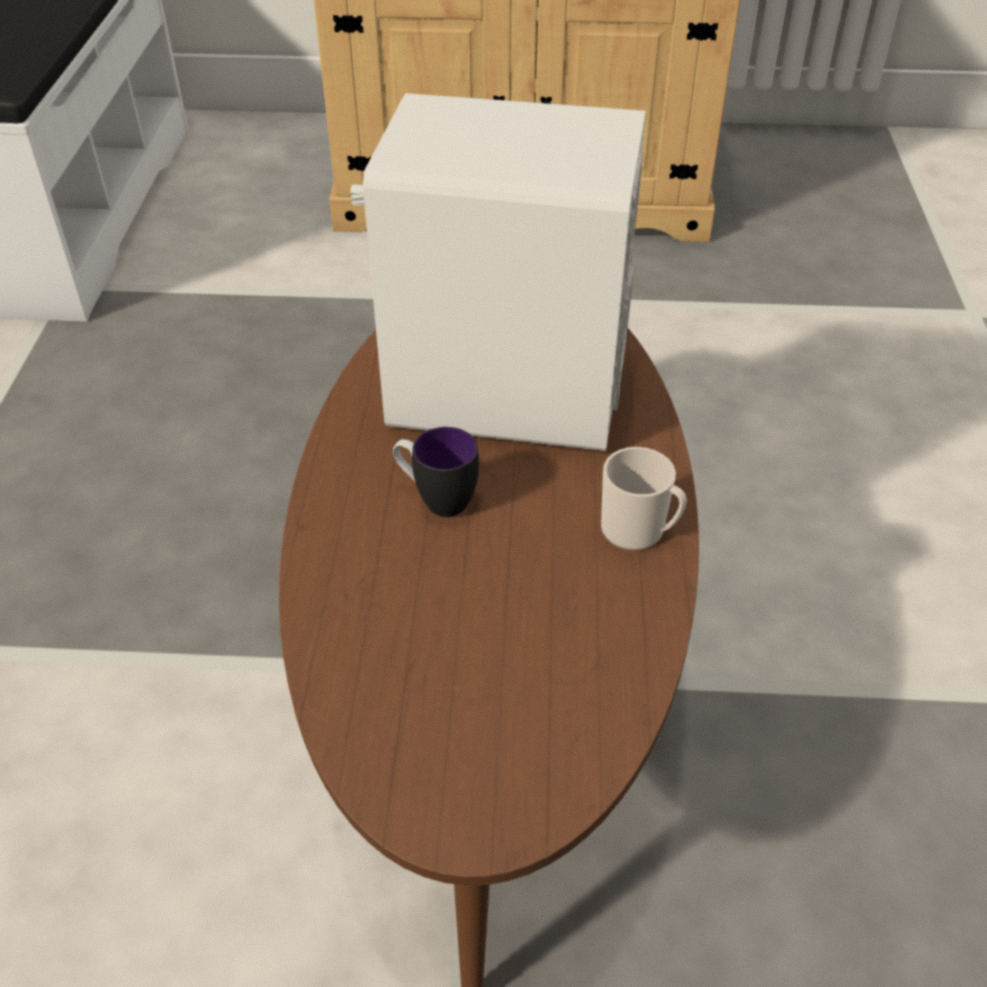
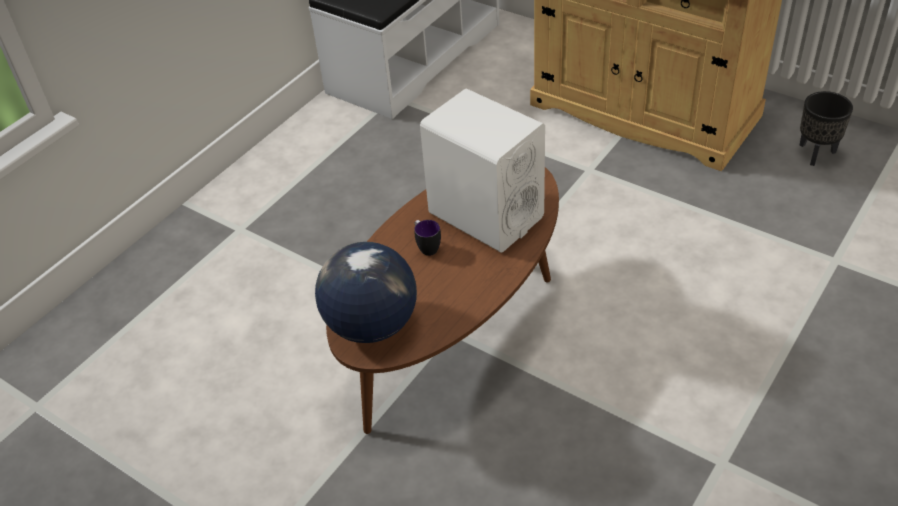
camera: 35 degrees right, 0 degrees up
(453, 738) = (371, 325): none -> globe
(639, 531) = (487, 286): mug -> none
(809, 182) = (815, 153): none -> black planter

